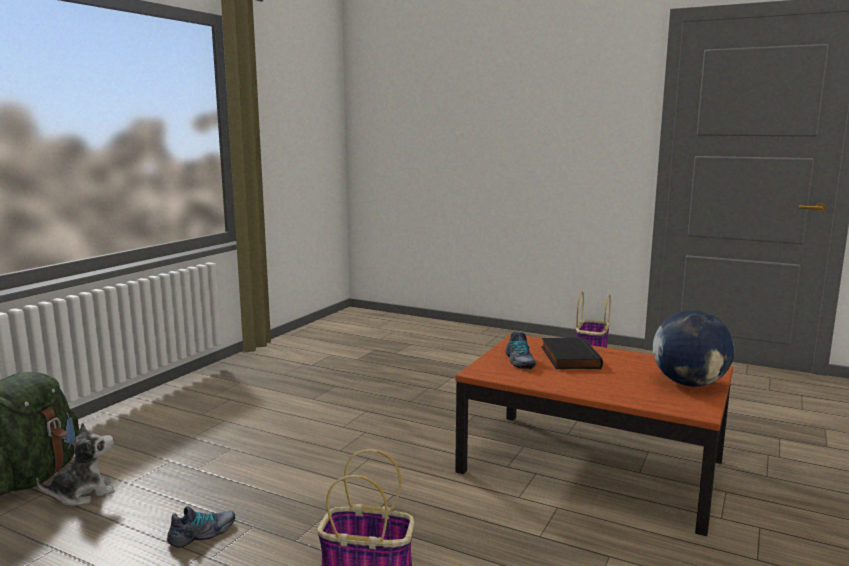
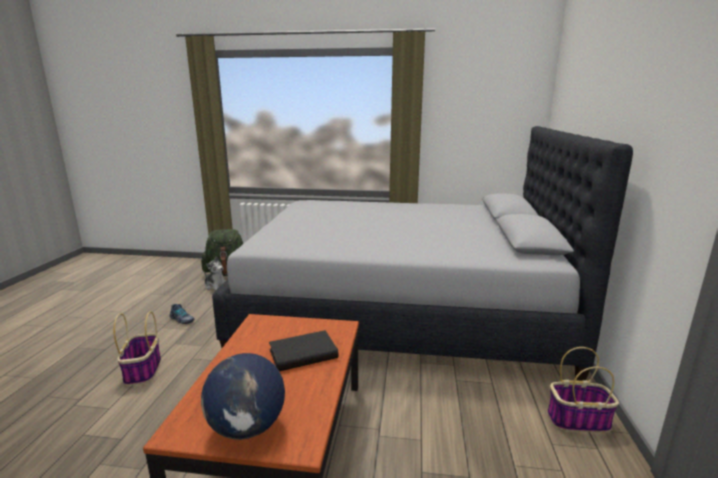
camera: 70 degrees right, 5 degrees up
(360, 370) = (400, 308): none -> grey bed
(519, 361) = (285, 332): shoe -> none

